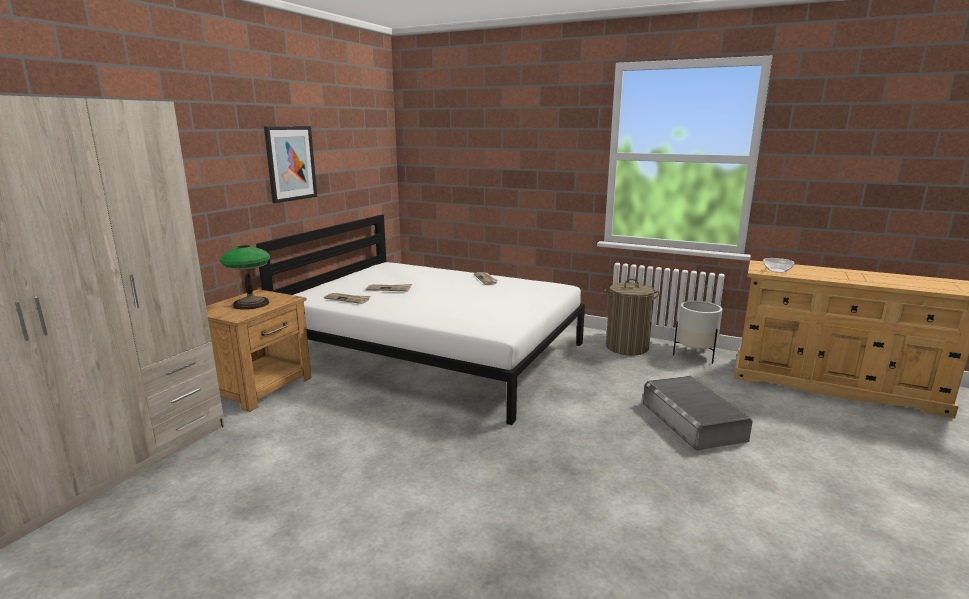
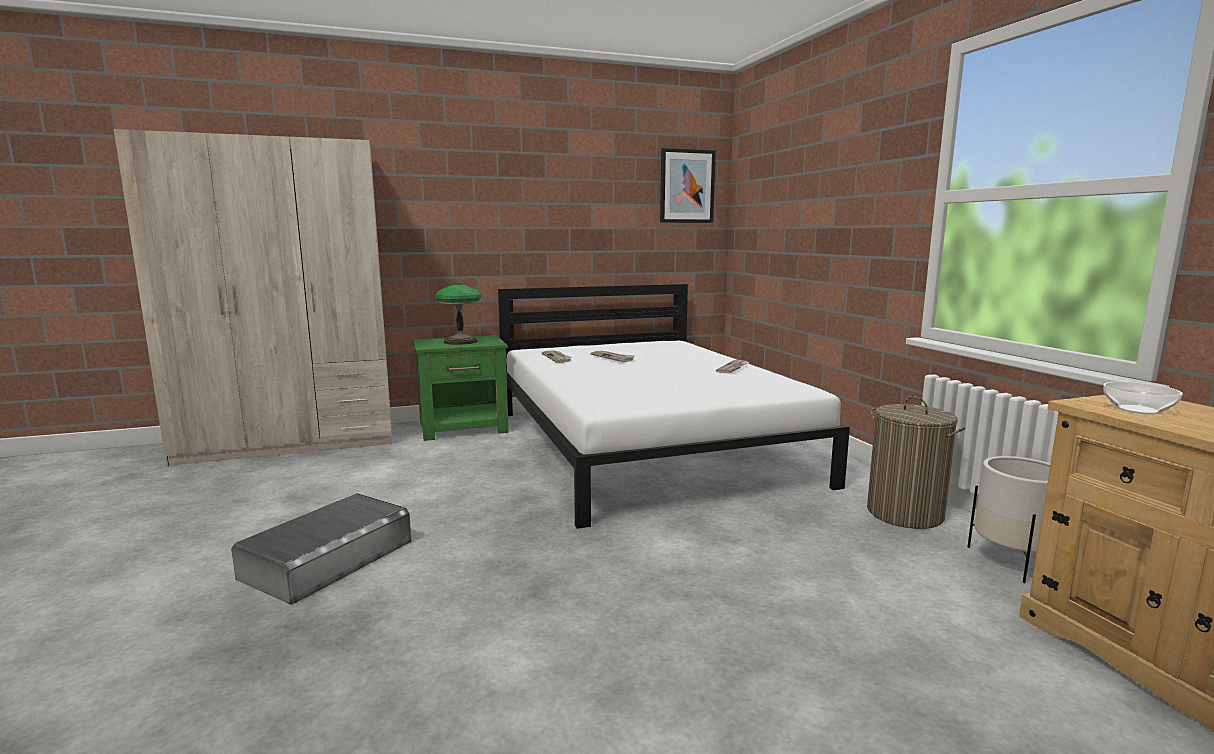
camera: 45 degrees right, 5 degrees down
(260, 387) = (464, 427): brown nightstand -> green nightstand
(290, 163) = (558, 214): picture -> picture (687, 186)
(692, 421) = (806, 626): grey storage box -> grey storage box (329, 559)

